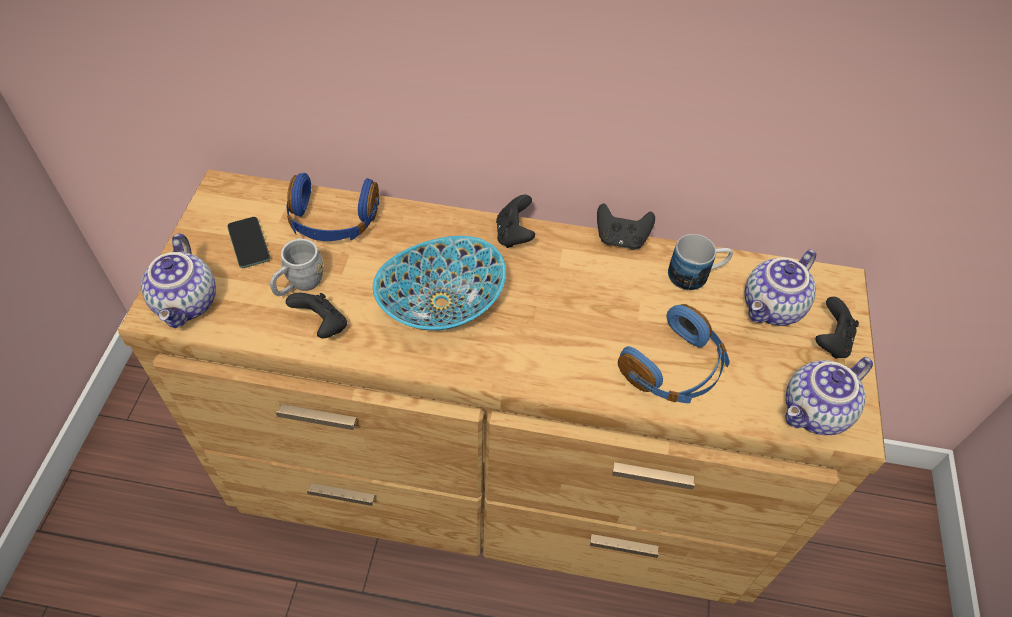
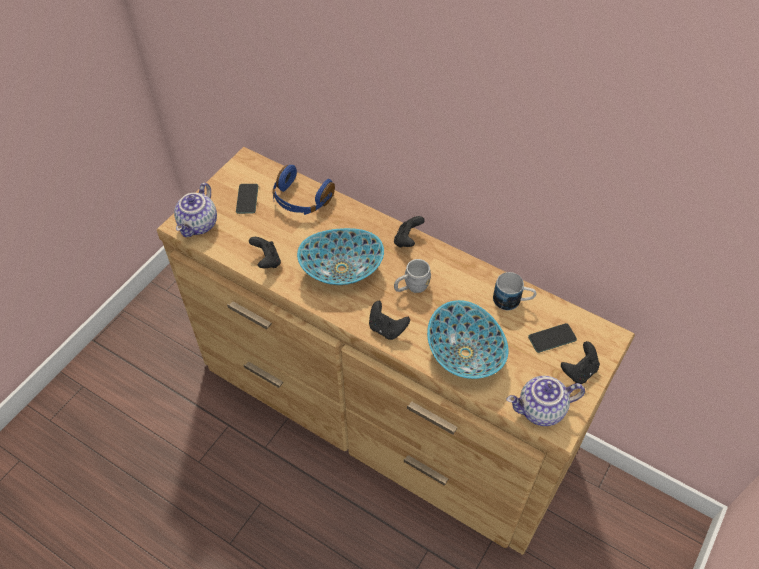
camera: 25 degrees right, 0 degrees up
(299, 285) = (264, 233): grey mug -> grey mug (411, 287)
(621, 239) = (475, 263): black game controller -> black game controller (387, 329)
(674, 369) = (464, 354): blue headphones -> bowl
(772, 308) = (552, 338): teapot -> phone

